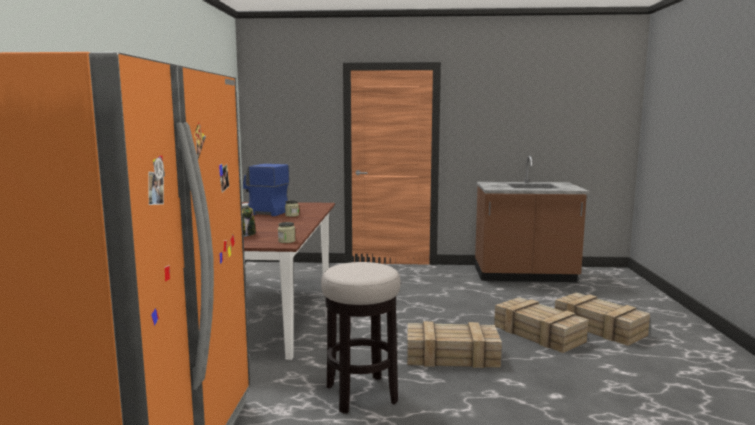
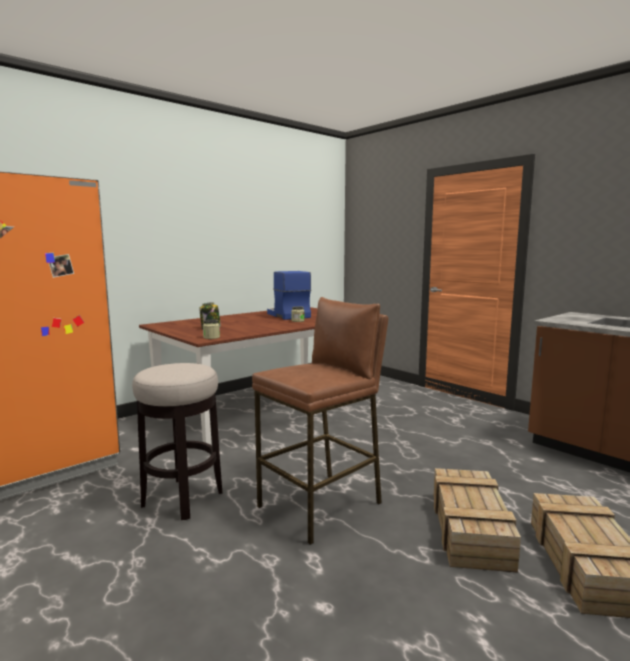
camera: 45 degrees right, 0 degrees up
(453, 356) = (321, 505): crate -> brown stool

